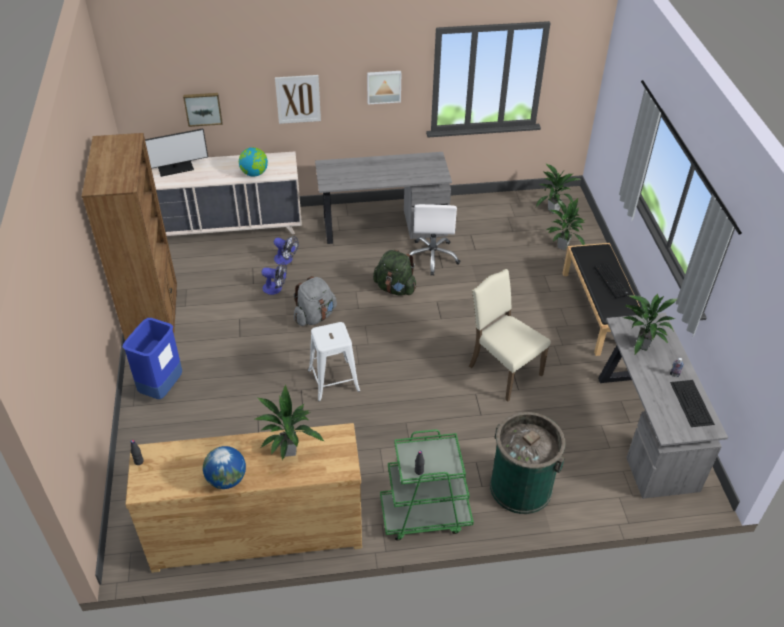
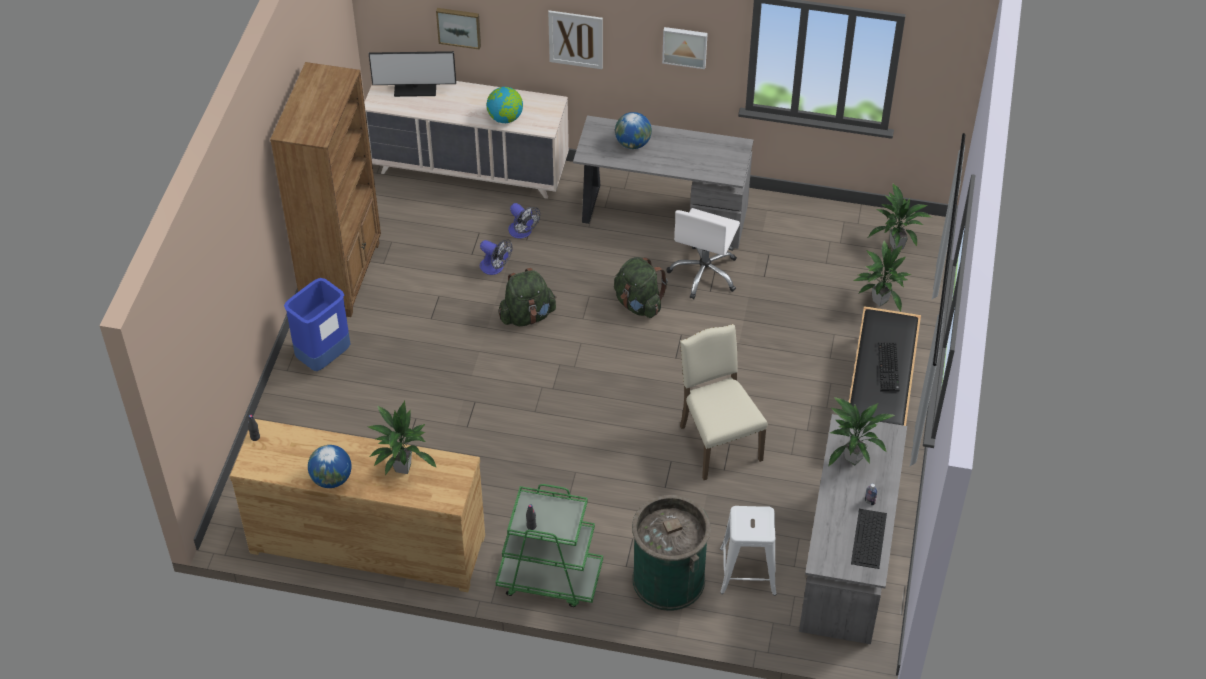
camera: 20 degrees right, 5 degrees up
(315, 316) = (527, 315): grey backpack -> green backpack
(333, 380) = (516, 400): white stool -> white stool (748, 571)
(358, 171) = (633, 143): none -> globe

